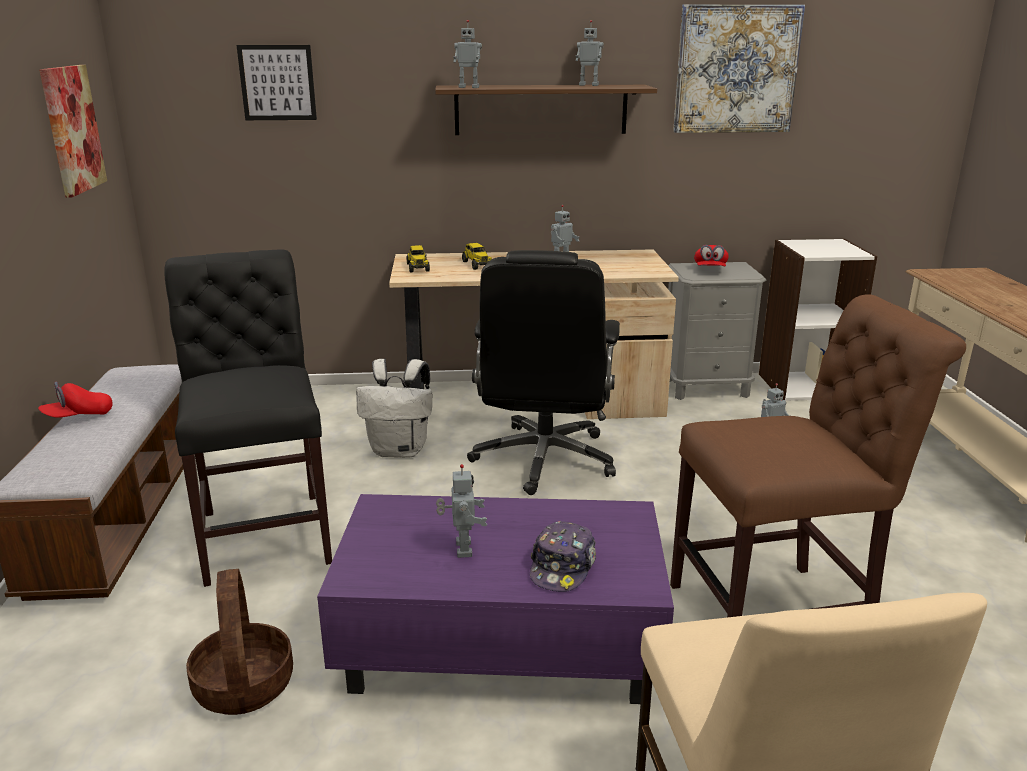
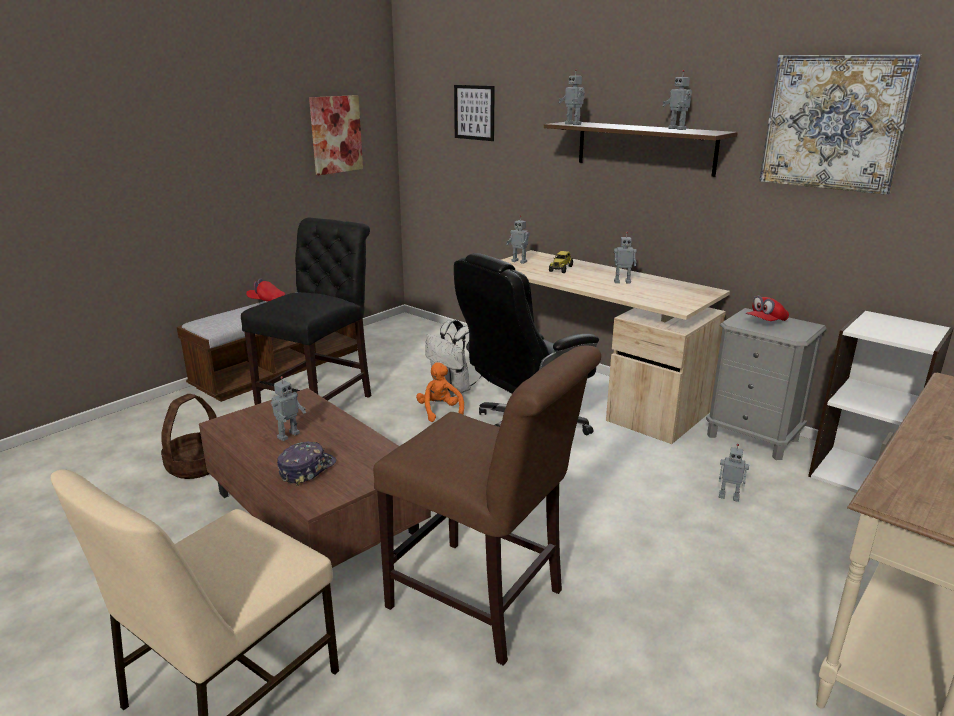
camera: 45 degrees right, 0 degrees up
(418, 267) = (519, 261): toy truck -> toy robot
(426, 477) = (440, 411): none -> orange plush toy
(498, 640) = (314, 512): purple coffee table -> brown coffee table
(563, 567) = (306, 469): cap -> cap turned 150 degrees clockwise

